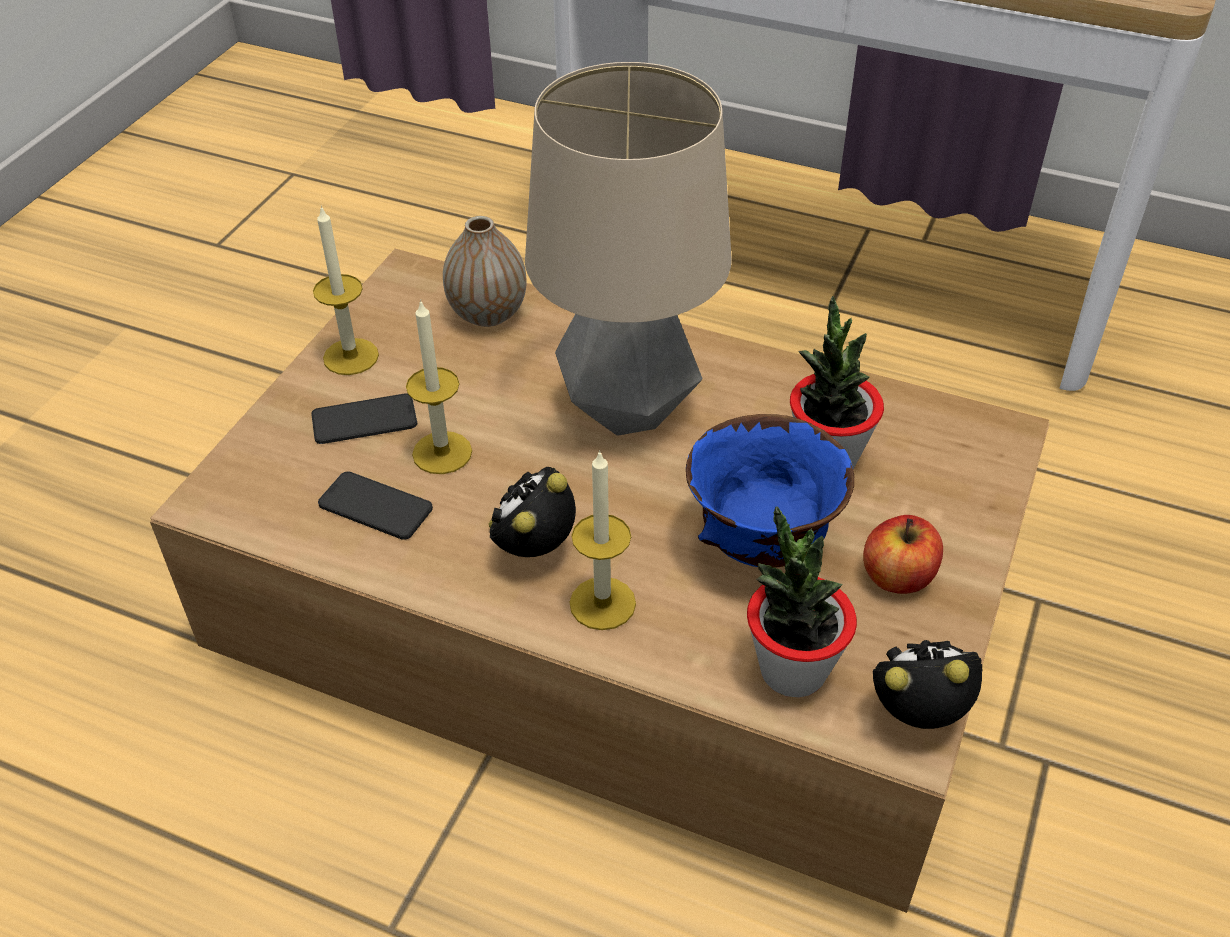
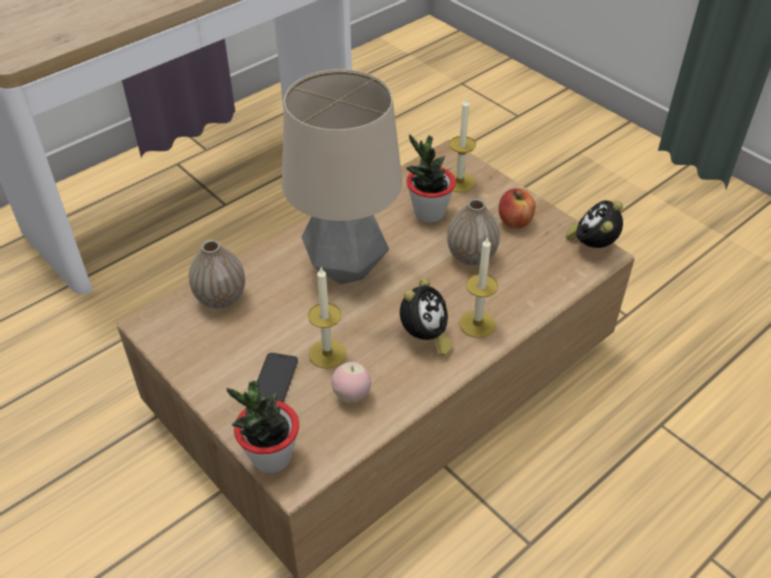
camera: 65 degrees left, 0 degrees up
(351, 356) = (209, 372): candle -> candle (459, 182)
(375, 506) = (352, 395): phone -> apple
(533, 548) = (424, 338): alarm clock -> alarm clock turned 120 degrees counterclockwise
(759, 545) = (471, 256): blue bowl -> vase
(792, 670) = (551, 274): potted plant -> potted plant (271, 457)

